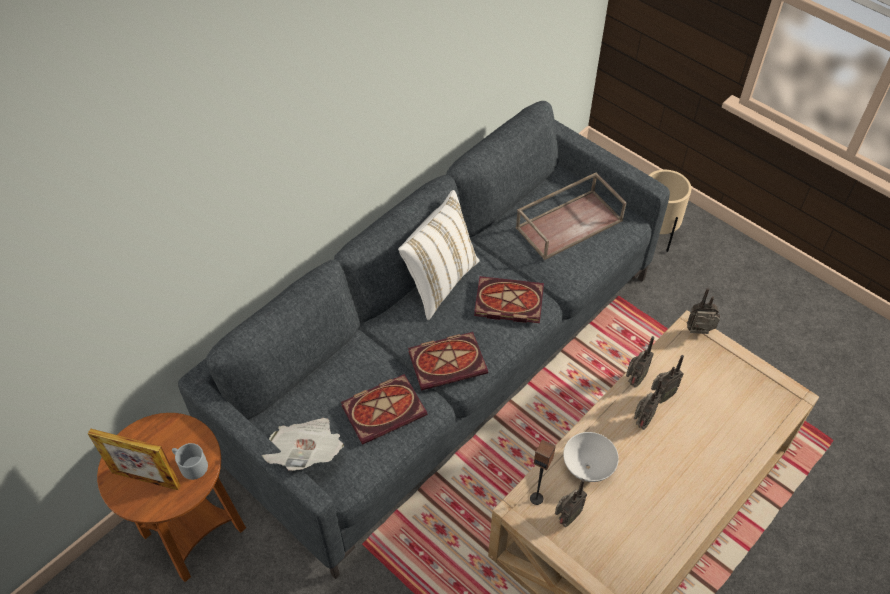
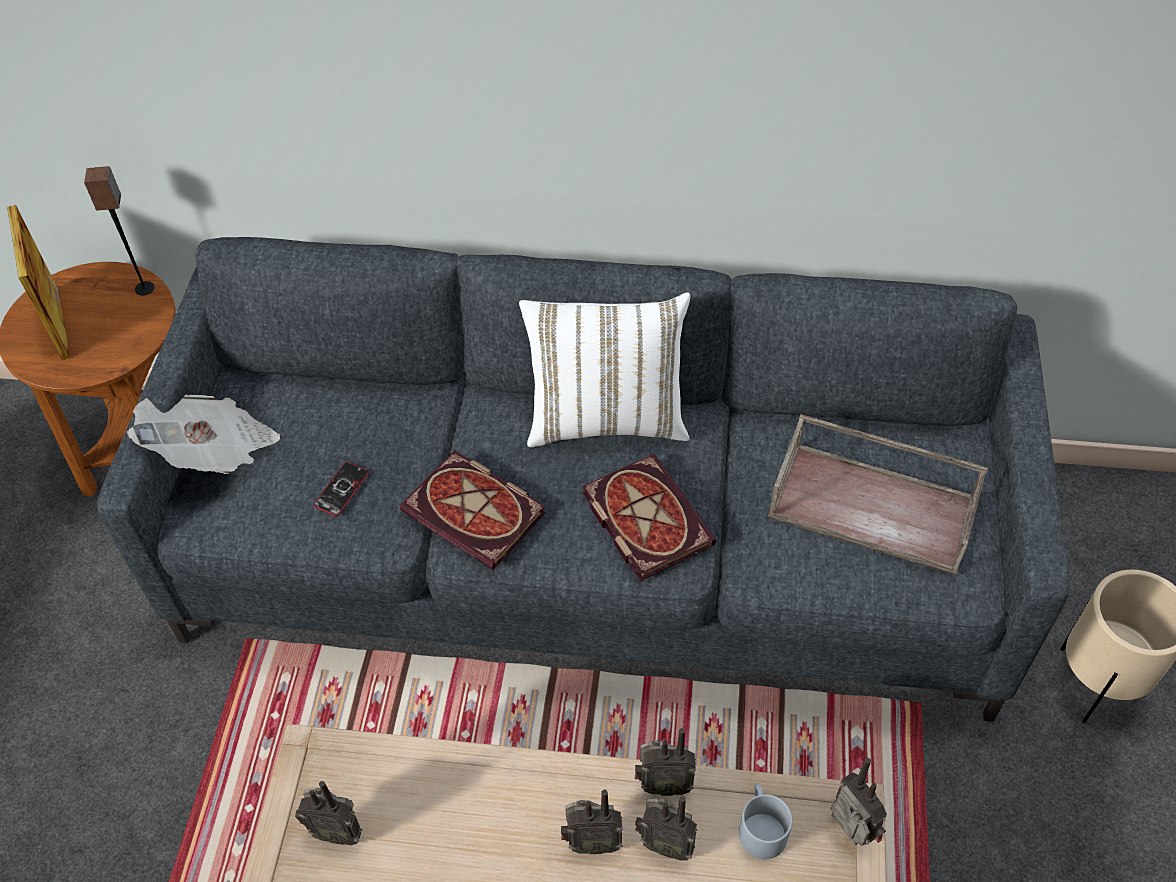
camera: 55 degrees right, 0 degrees up
(190, 465) = (103, 348): grey mug -> grey mug (760, 826)
(385, 409) = (342, 489): book -> phone
(536, 498) = (344, 769): speaker -> speaker (145, 288)
(588, 468) = (448, 811): white bowl -> none

